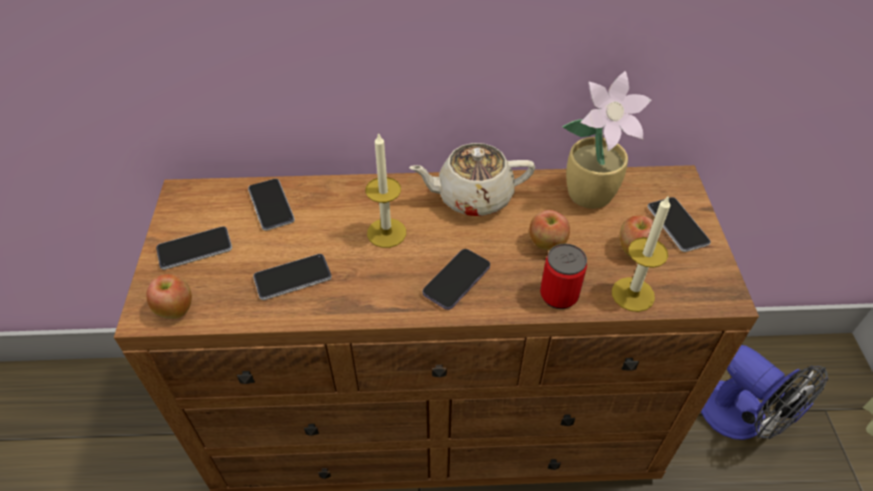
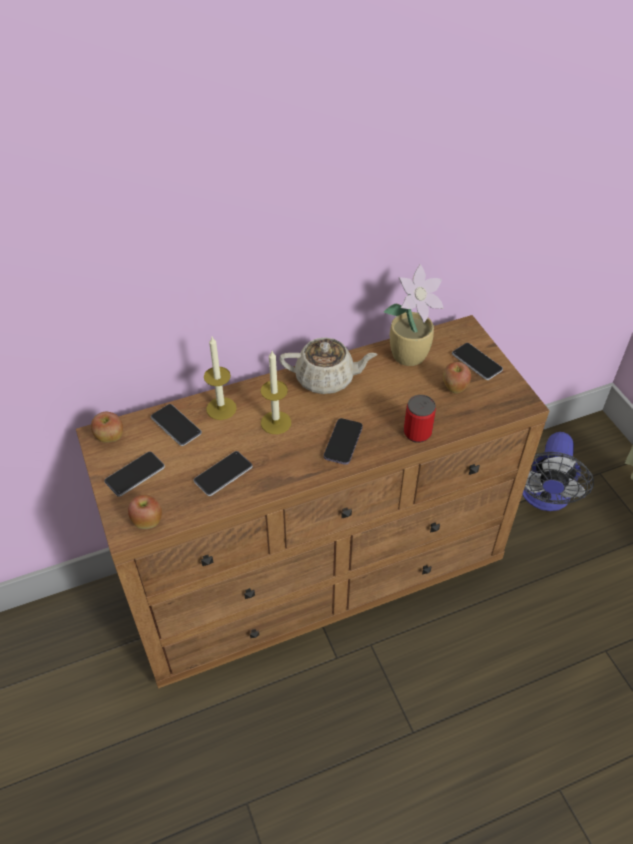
camera: 20 degrees left, 0 degrees up
(472, 197) = (326, 379): beige teapot -> beige teapot turned 150 degrees counterclockwise
(547, 244) = (394, 400): apple -> apple (110, 438)
(633, 294) = (465, 418): candle -> candle (221, 408)
(742, 419) = (544, 498): fan -> fan turned 75 degrees clockwise

